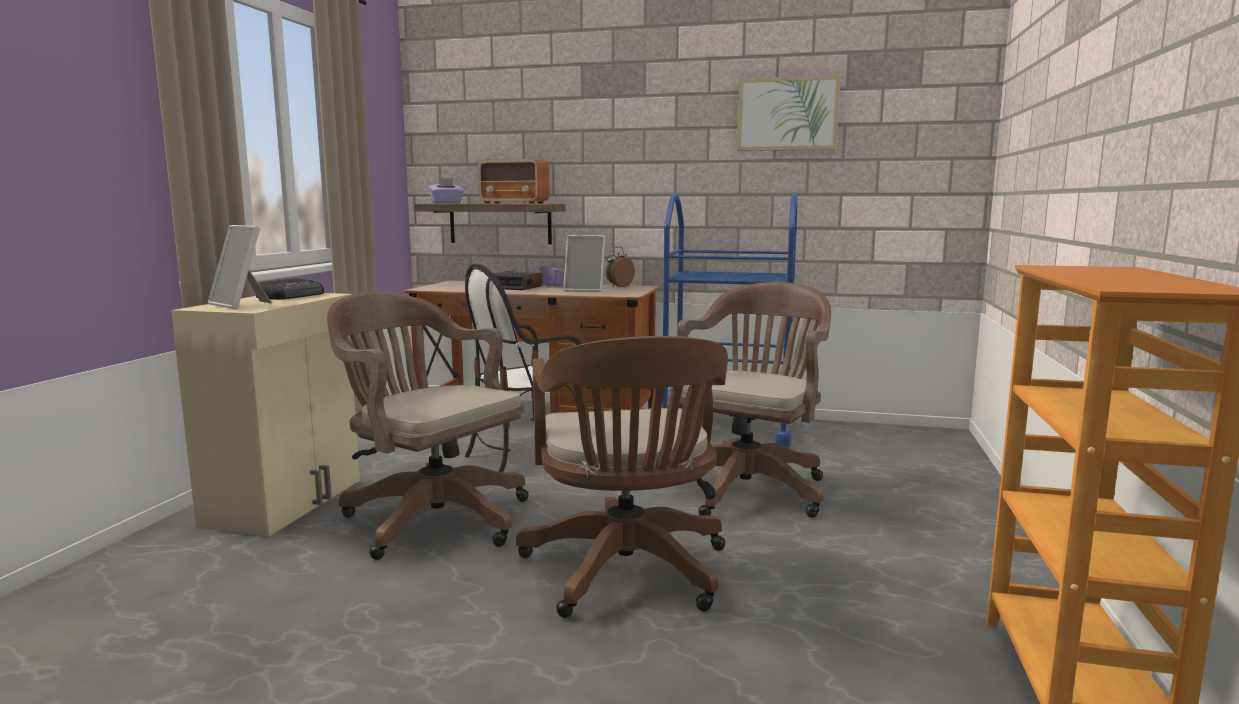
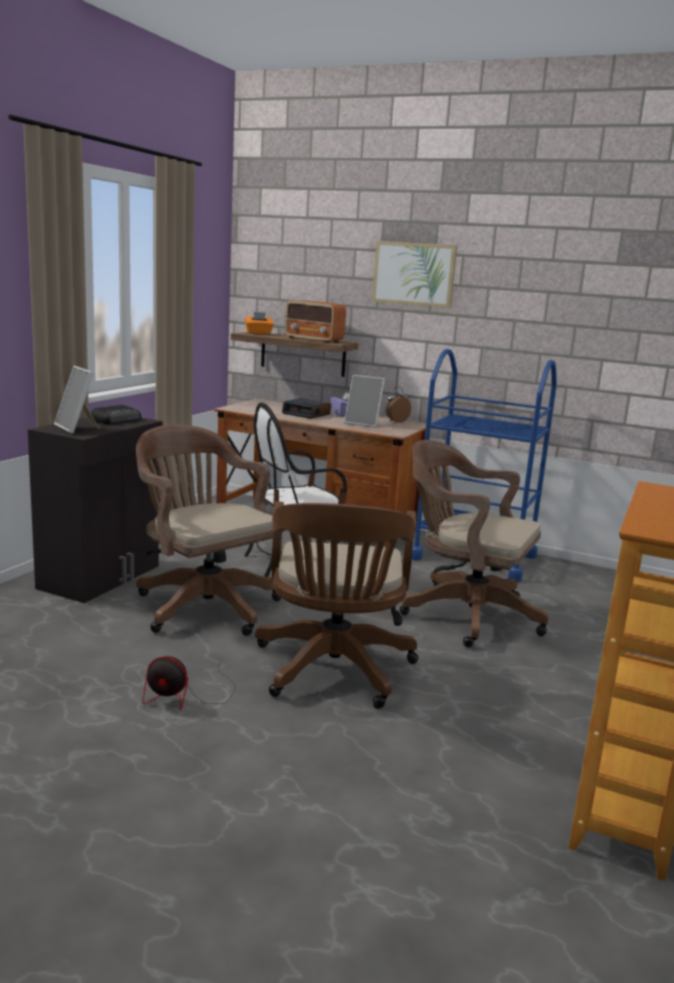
camera: 10 degrees right, 5 degrees up
(287, 502) = (102, 577): beige cabinet -> black cabinet
(444, 636) = (186, 696): none -> fan
(446, 203) = (258, 333): purple tissue box -> orange tissue box
(748, 487) = (464, 614): brown office chair -> brown office chair turned 105 degrees counterclockwise
(787, 114) = (560, 282): picture -> picture (414, 274)

